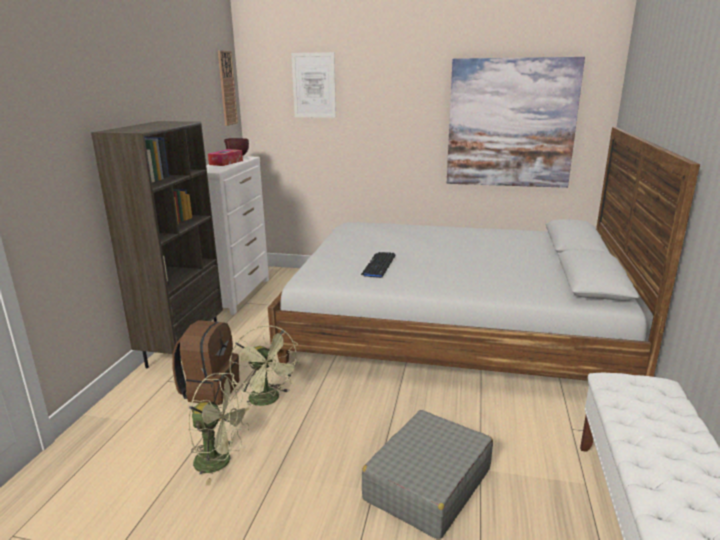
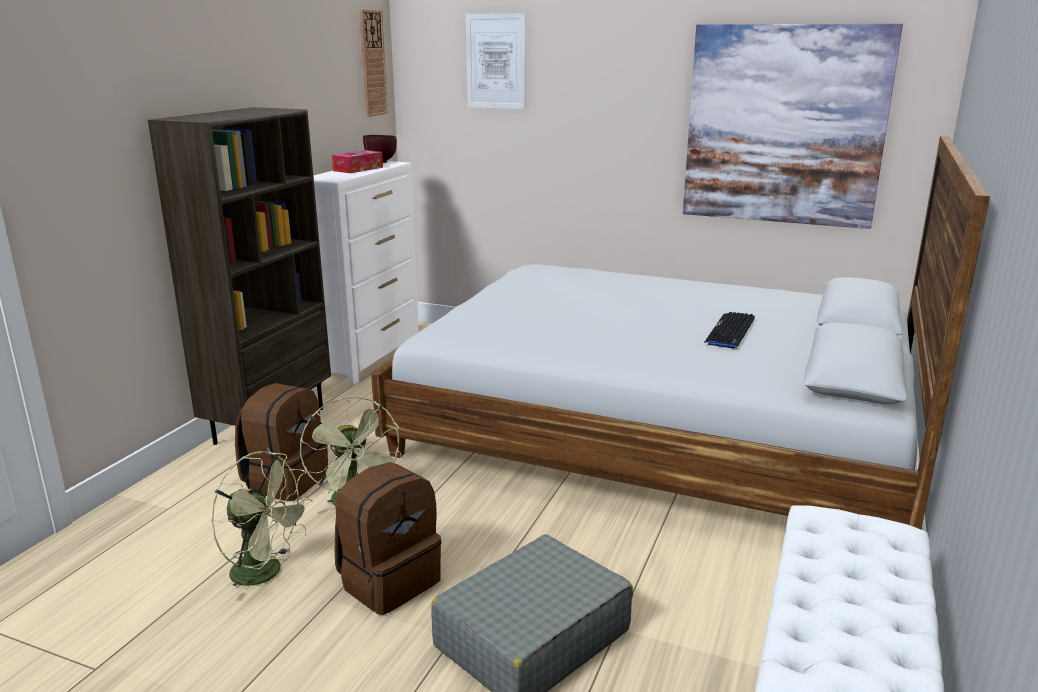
camera: 10 degrees right, 0 degrees up
(312, 455) = (389, 581): none -> brown backpack
(379, 265) = (541, 327): keyboard -> keyboard (730, 331)

